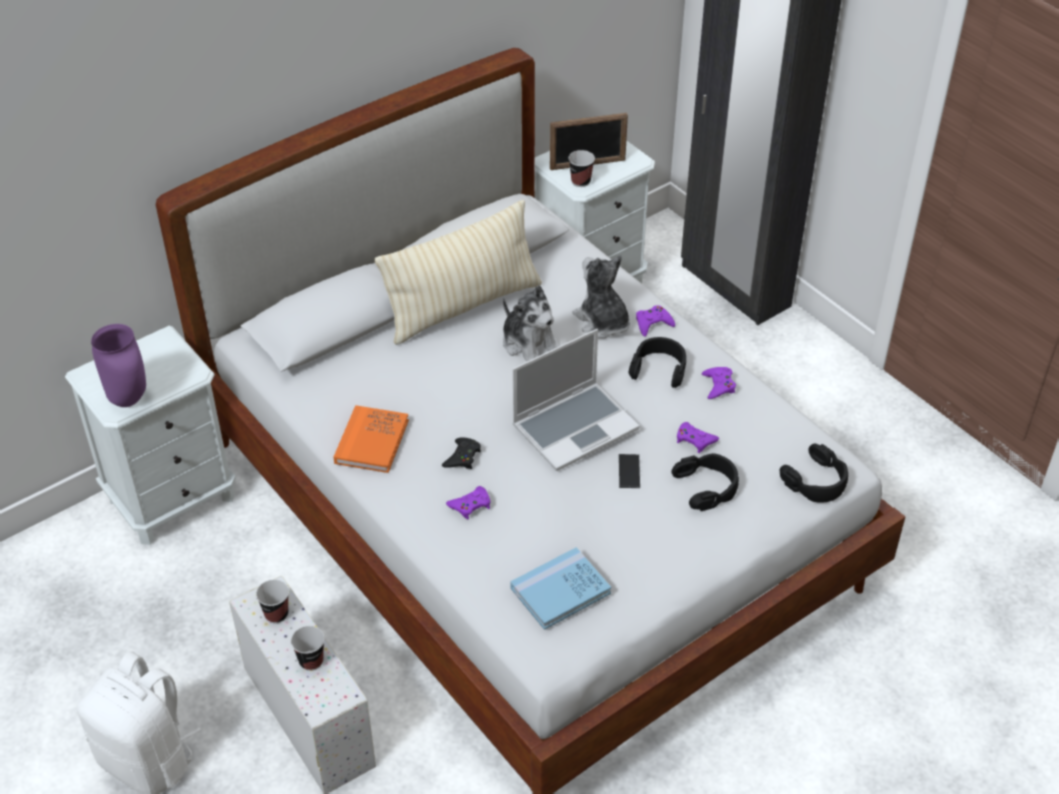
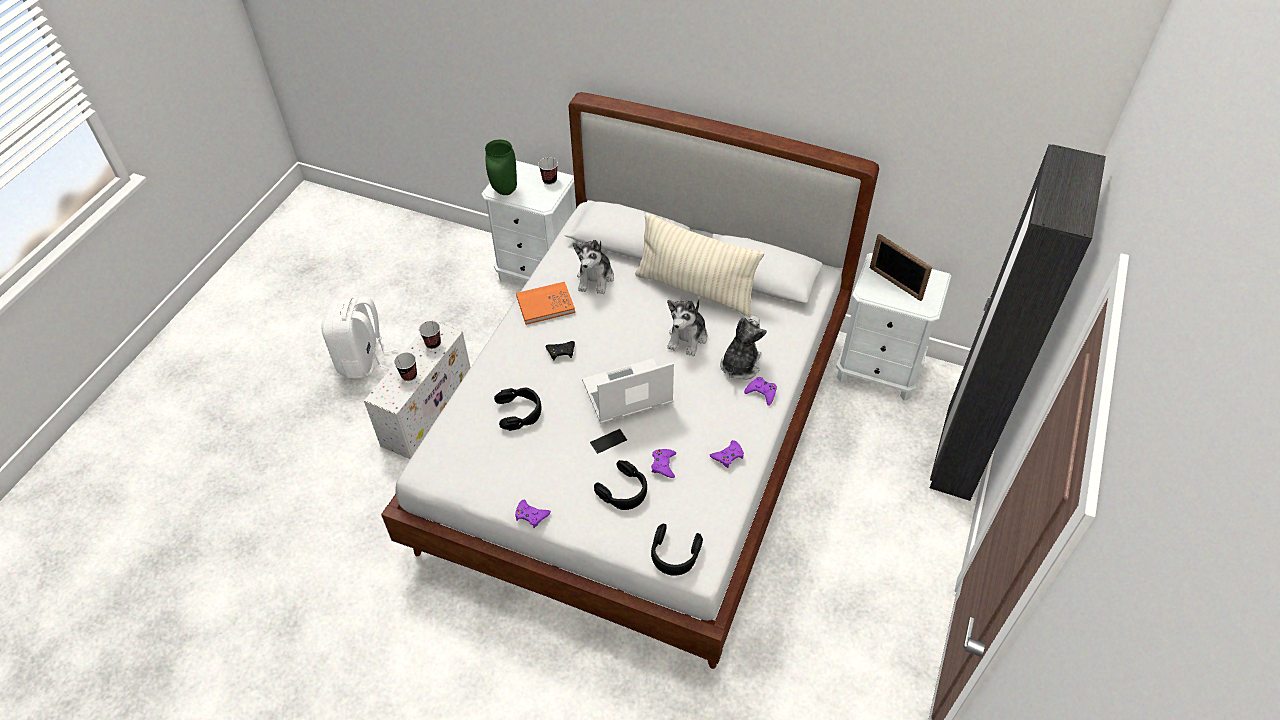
camera: 60 degrees right, 5 degrees up
(130, 399) = (505, 191): purple vase -> green vase
(368, 380) = (595, 278): none -> plush toy
(470, 505) = (524, 374): purple game controller -> purple game controller (531, 515)
(560, 591) = (478, 450): blue book -> none
(575, 426) = (626, 394): laptop -> laptop turned 135 degrees clockwise
(581, 181) = (873, 288): cup -> cup (549, 180)
(659, 368) = (718, 415): black headphones -> black headphones (519, 412)

